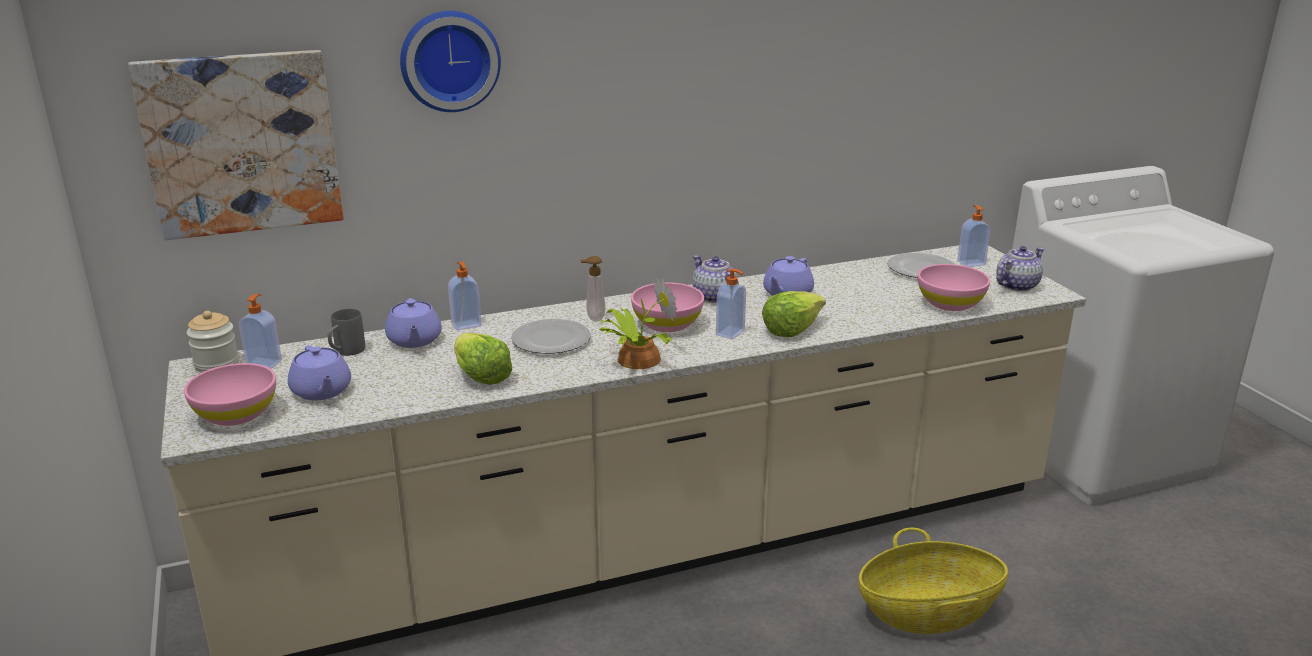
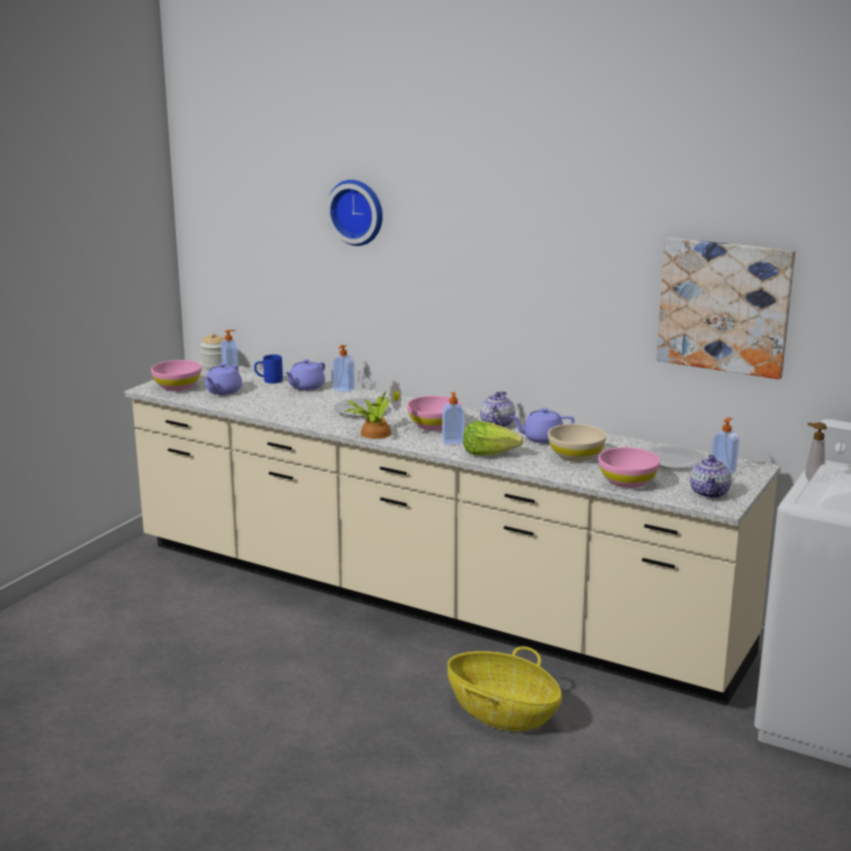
camera: 50 degrees right, 5 degrees down
(241, 143) = (250, 241): picture -> picture (724, 306)
(346, 352) = (268, 381): grey mug -> blue mug
(480, 376) = (293, 411): lettuce -> none
(593, 318) = (406, 409): soap dispenser -> soap dispenser (811, 478)
(855, 298) = (575, 456): none -> beige bowl
(1016, 286) = (709, 493): teapot -> teapot turned 90 degrees clockwise

